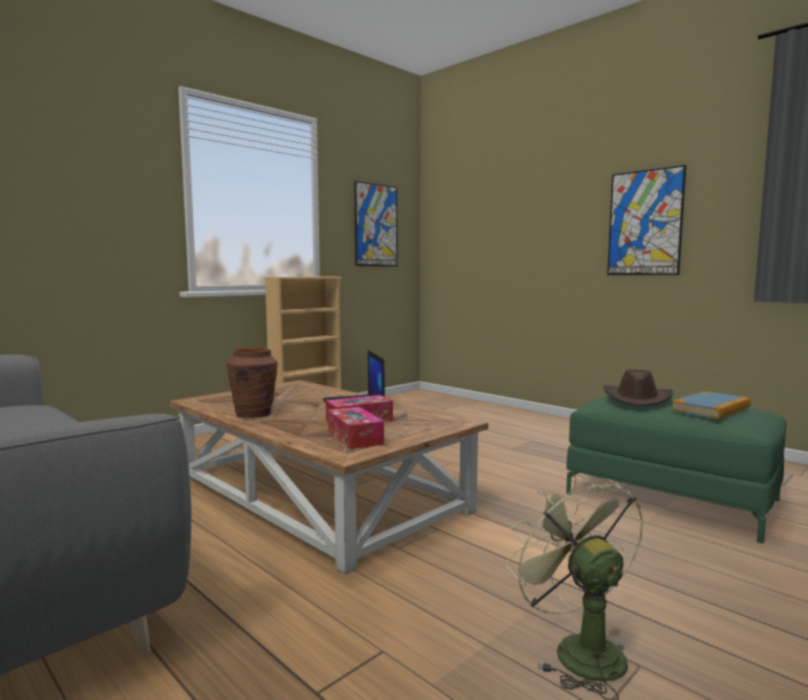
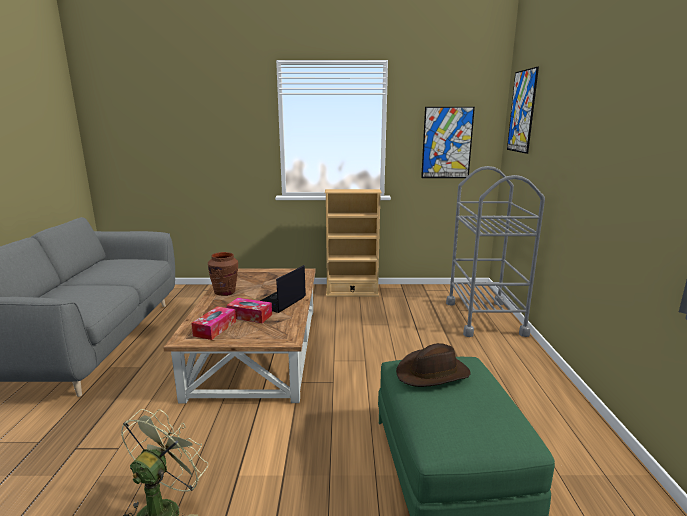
camera: 45 degrees right, 10 degrees up
(472, 409) = (484, 318): none -> grey cart
(645, 223) = (628, 177): picture -> picture (522, 111)
(711, 409) = (454, 413): book -> none

